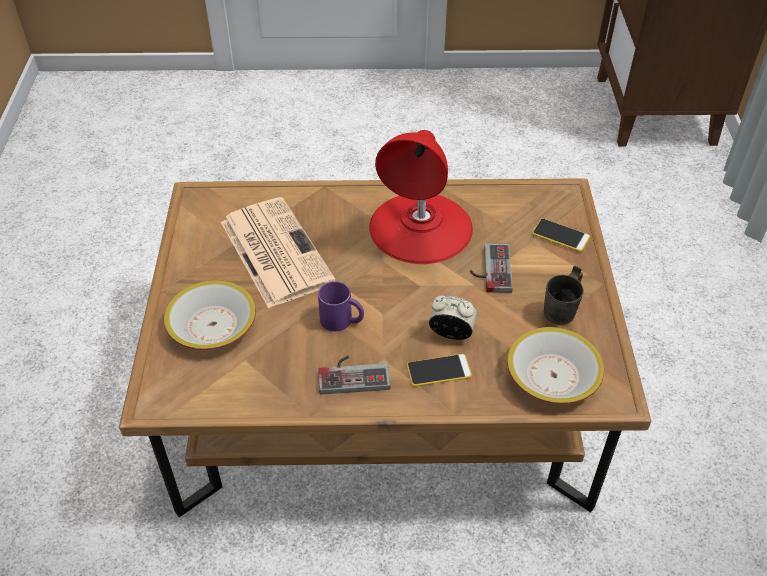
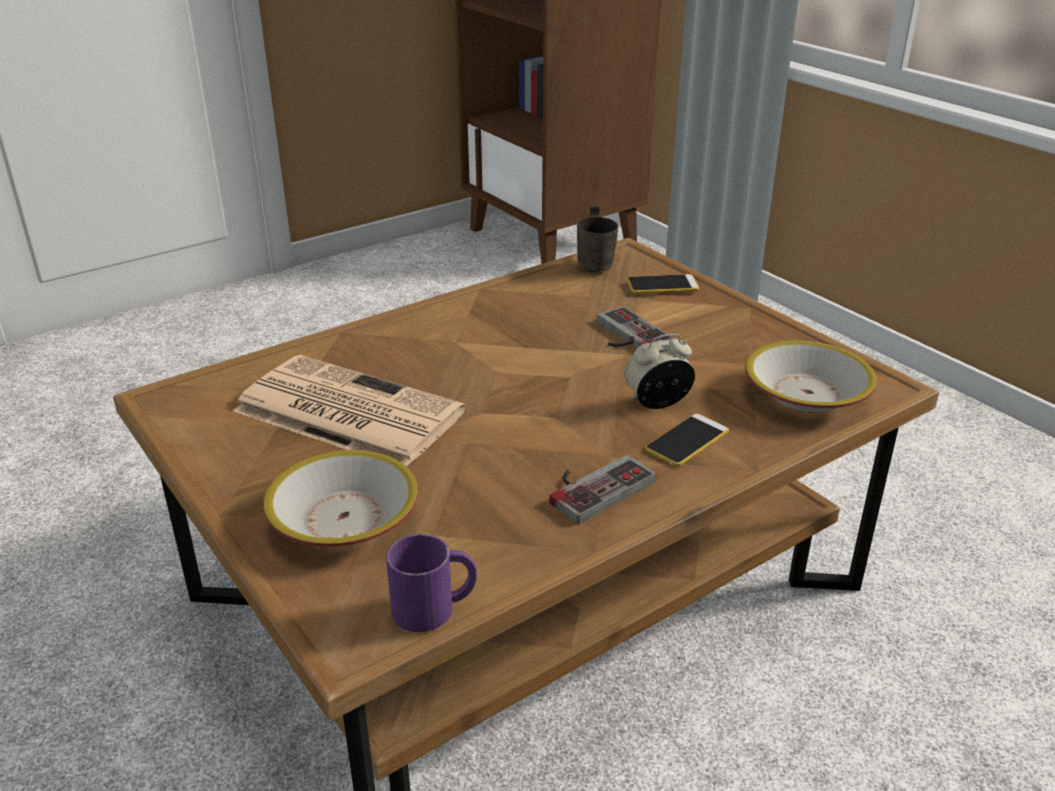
camera: 35 degrees left, 15 degrees down
(342, 320) = (517, 443): purple mug -> purple mug (435, 607)
(421, 227) = (505, 328): red table lamp -> none
(565, 311) = (746, 340): grey mug -> grey mug (598, 263)

